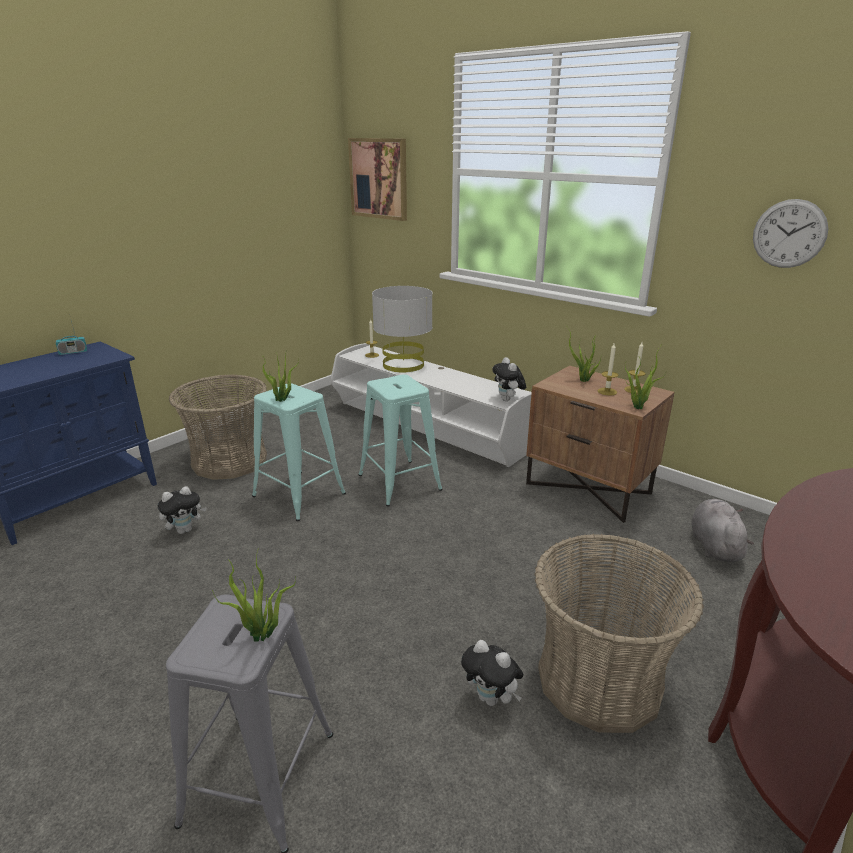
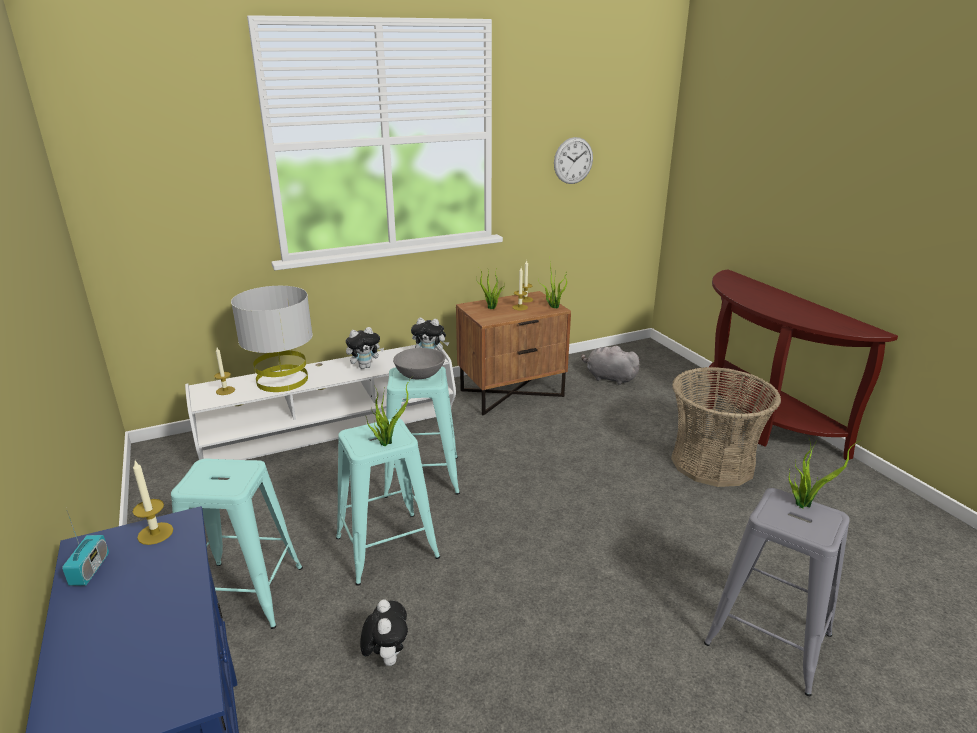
camera: 65 degrees left, 0 degrees up
(105, 354) = (155, 533): none -> candle
(229, 460) = (244, 594): basket -> turquoise stool
(379, 178) = (135, 170): picture -> none
(402, 385) = (420, 374): none -> grey bowl
(491, 699) = (717, 508): plush toy -> plush toy (365, 366)

